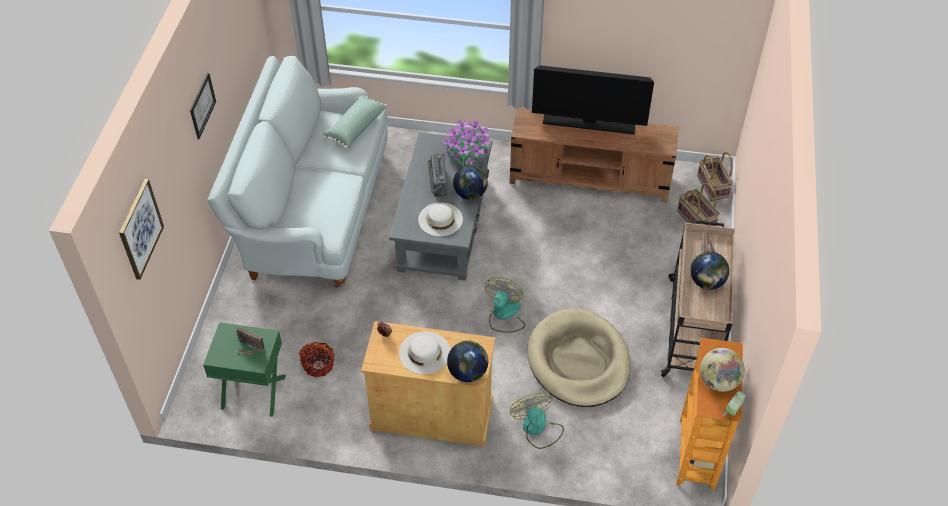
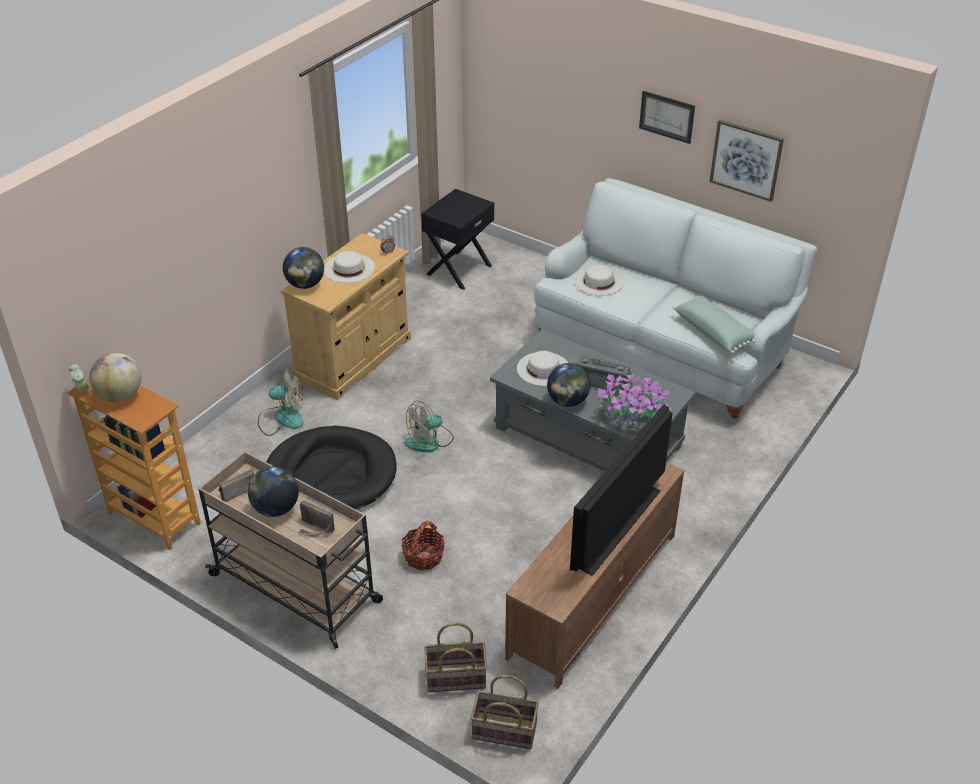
camera: 115 degrees right, 10 degrees down
(140, 229) = (516, 63): picture -> picture (746, 160)
(250, 348) = (453, 211): radio -> radio (235, 491)
(253, 392) = (458, 270): green nightstand -> black nightstand
(318, 365) = (460, 309): basket -> basket (423, 556)
(319, 208) = (598, 281): none -> white hat
(504, 315) = (429, 441): fan -> fan turned 105 degrees clockwise
(578, 361) = (331, 475): beige dog bed -> black dog bed

